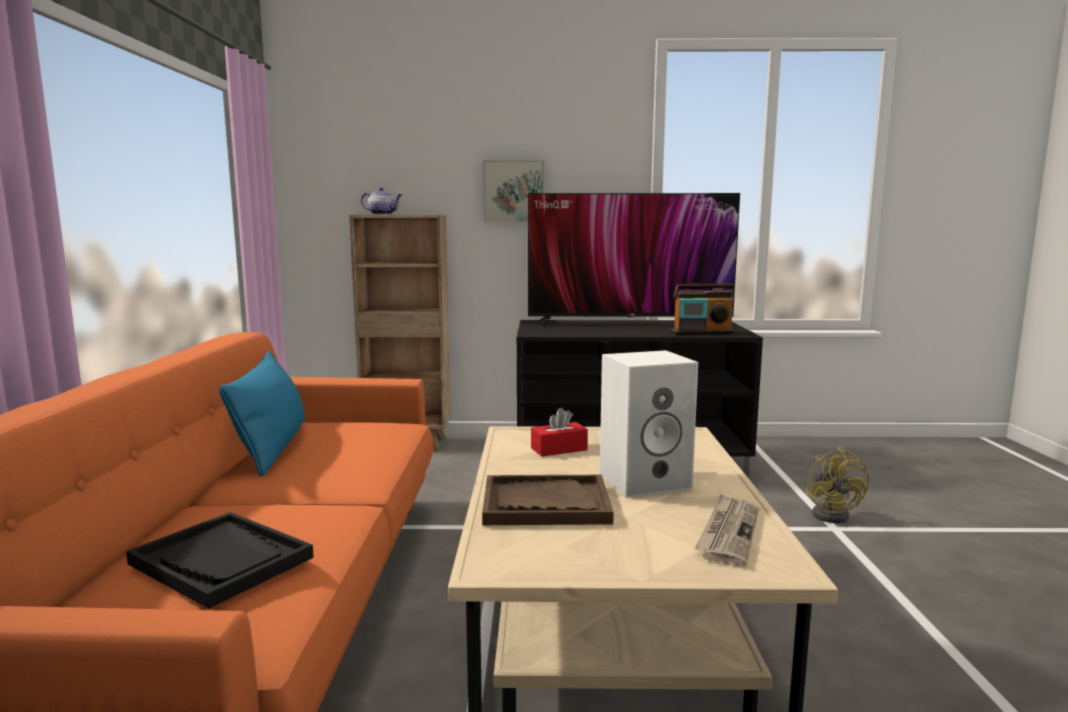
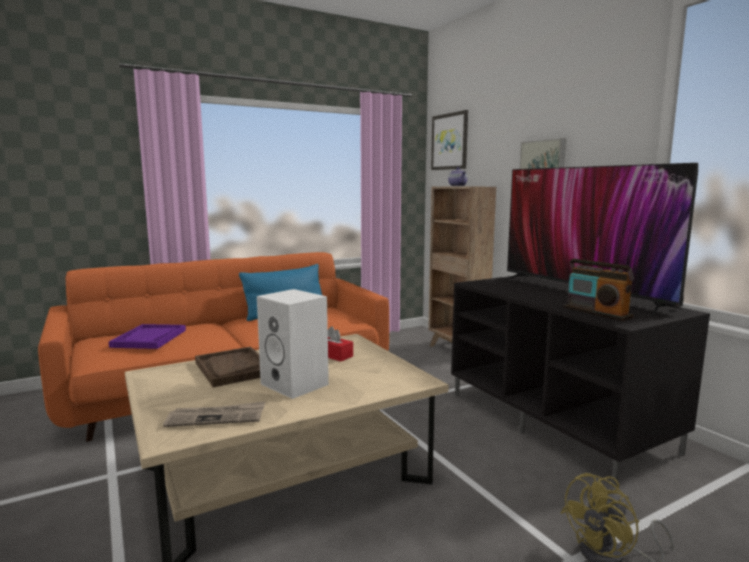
camera: 60 degrees right, 0 degrees up
(222, 561) = (149, 338): black tray -> purple tray
(333, 149) = (450, 141): none -> picture

